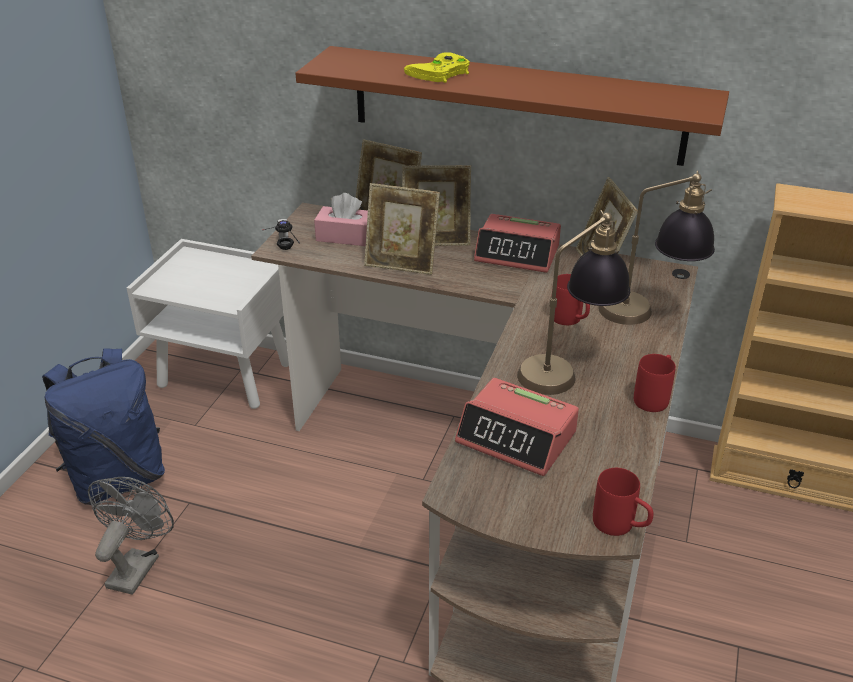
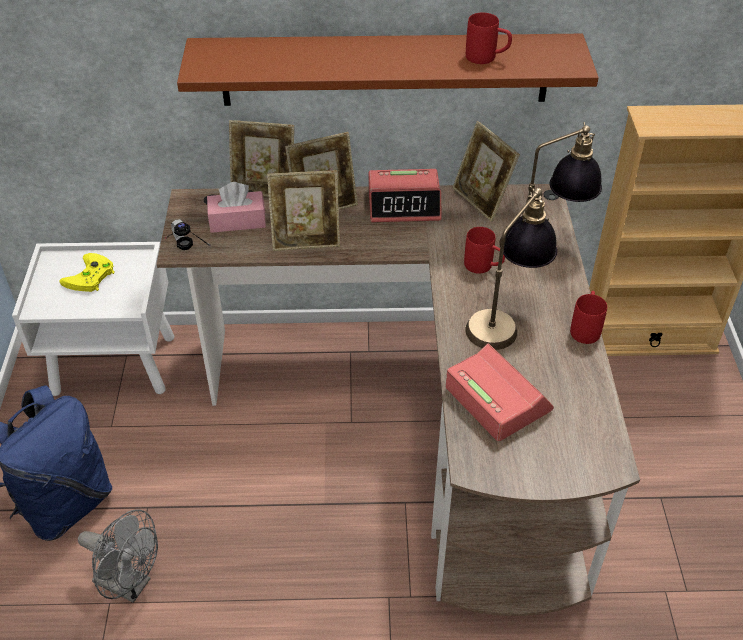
camera: 20 degrees left, 10 degrees up
(137, 565) = (130, 584): grey fan -> grey fan turned 120 degrees clockwise
(439, 73) = (318, 58): yellow game controller -> yellow game controller (90, 277)
(517, 437) = (497, 399): alarm clock -> alarm clock turned 135 degrees counterclockwise
(621, 526) = (615, 459): red mug -> red mug (487, 58)

